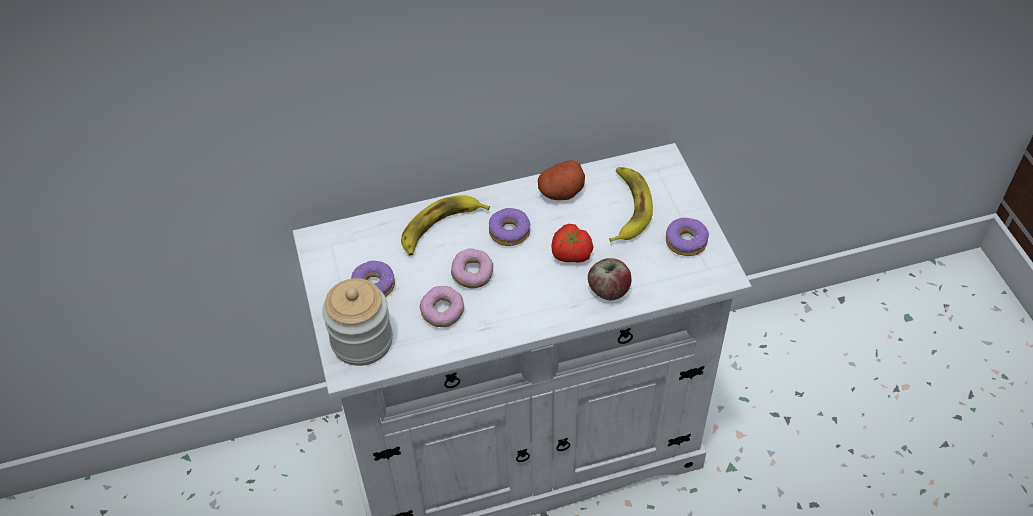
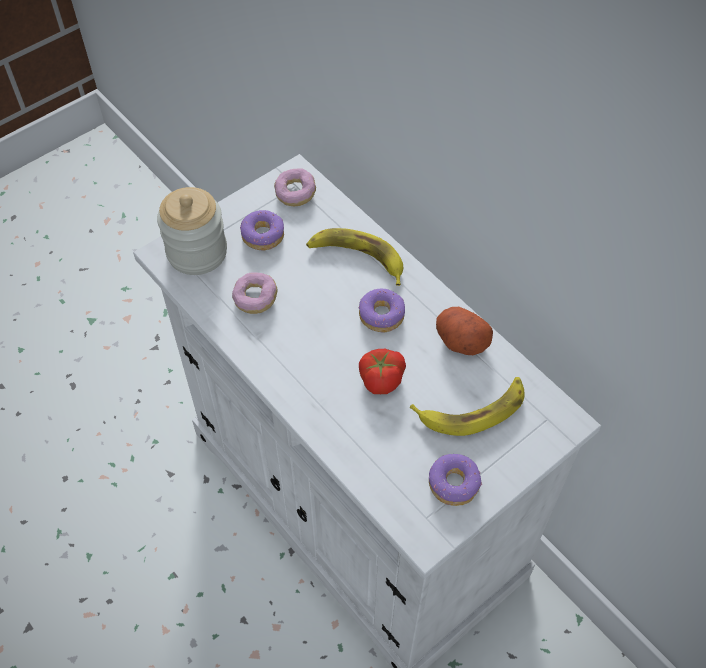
camera: 65 degrees right, 5 degrees up
(472, 274) = (312, 305): donut -> donut (295, 194)
(609, 290) = (348, 430): apple -> none

